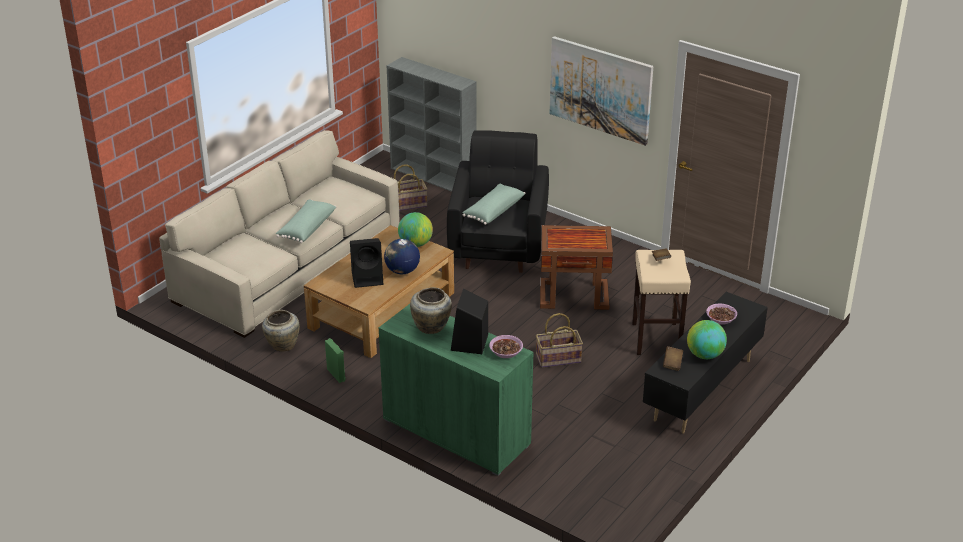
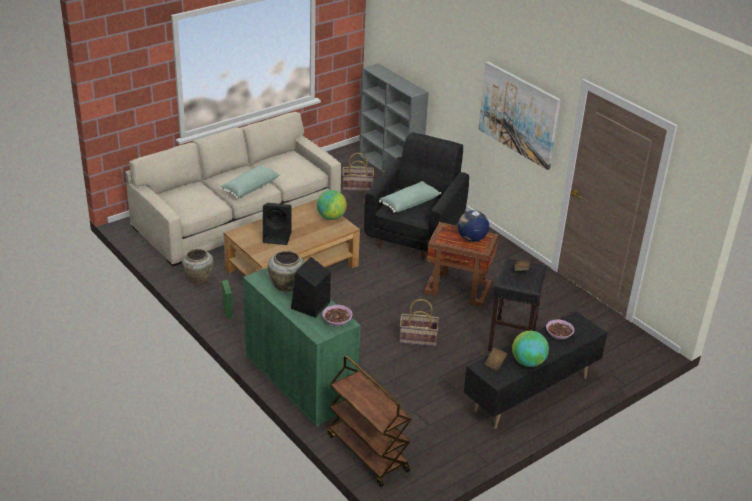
camera: 15 degrees right, 0 degrees up
(402, 271) = (308, 237): globe -> globe (471, 239)
(565, 489) = (366, 453): none -> brown cart
(656, 339) = (511, 341): beige stool -> black stool

